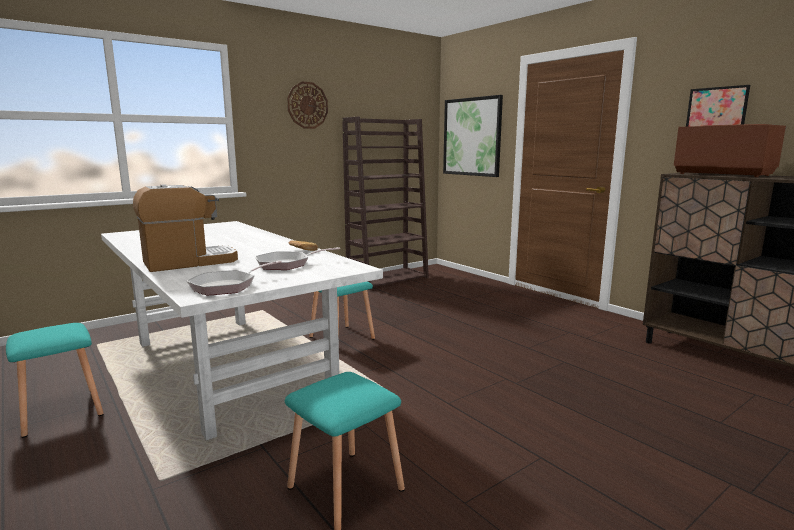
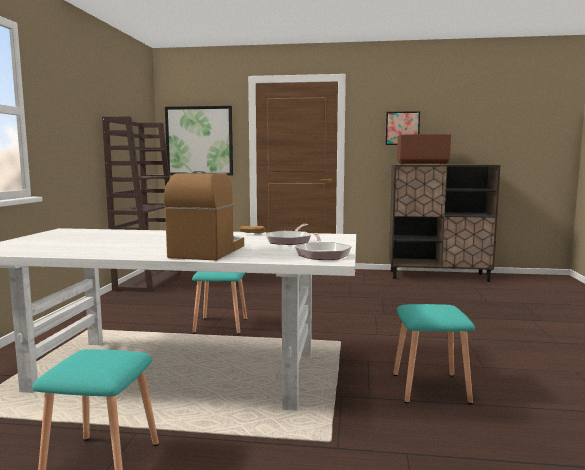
camera: 45 degrees left, 5 degrees down
(307, 105) = (78, 101): wall clock -> none

